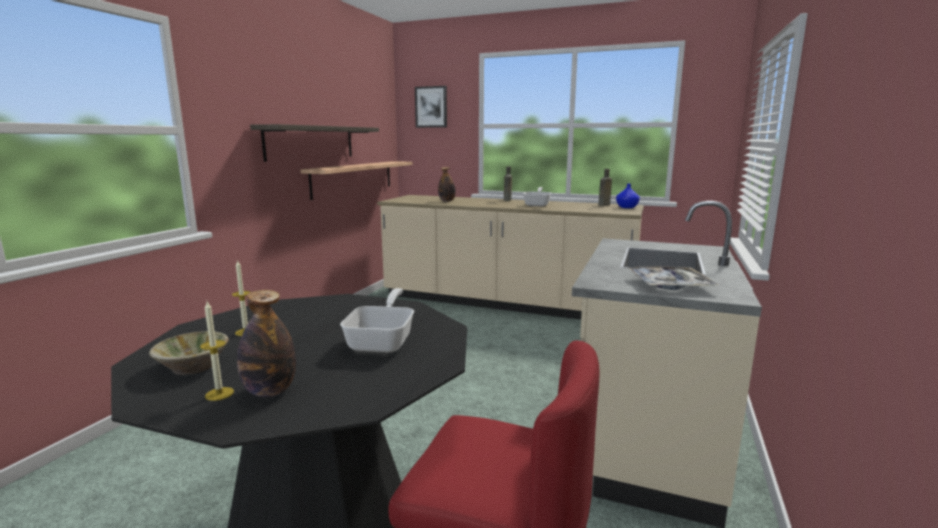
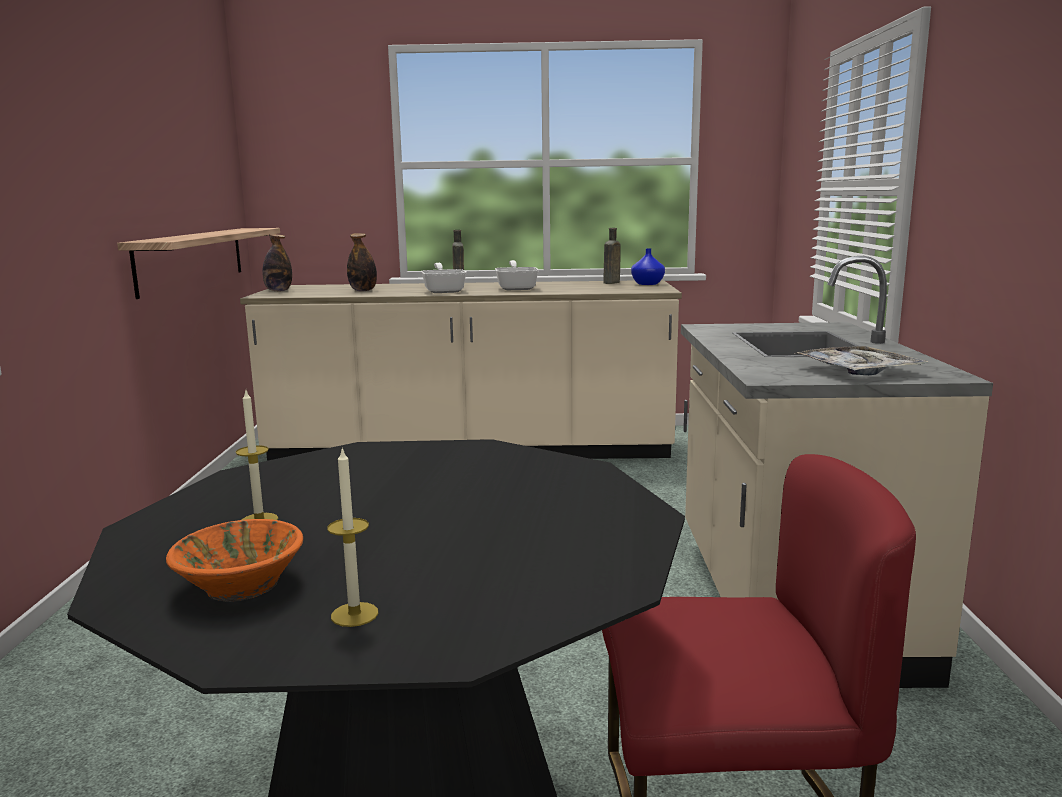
camera: 20 degrees left, 0 degrees up
(193, 366) = (240, 585): beige bowl -> orange bowl
(270, 391) = (437, 595): bottle -> bottle (278, 291)
(311, 142) = (129, 193): shelf -> none
(384, 341) = (516, 498): frying pan -> frying pan (444, 291)
(431, 107) = (306, 133): picture -> none

